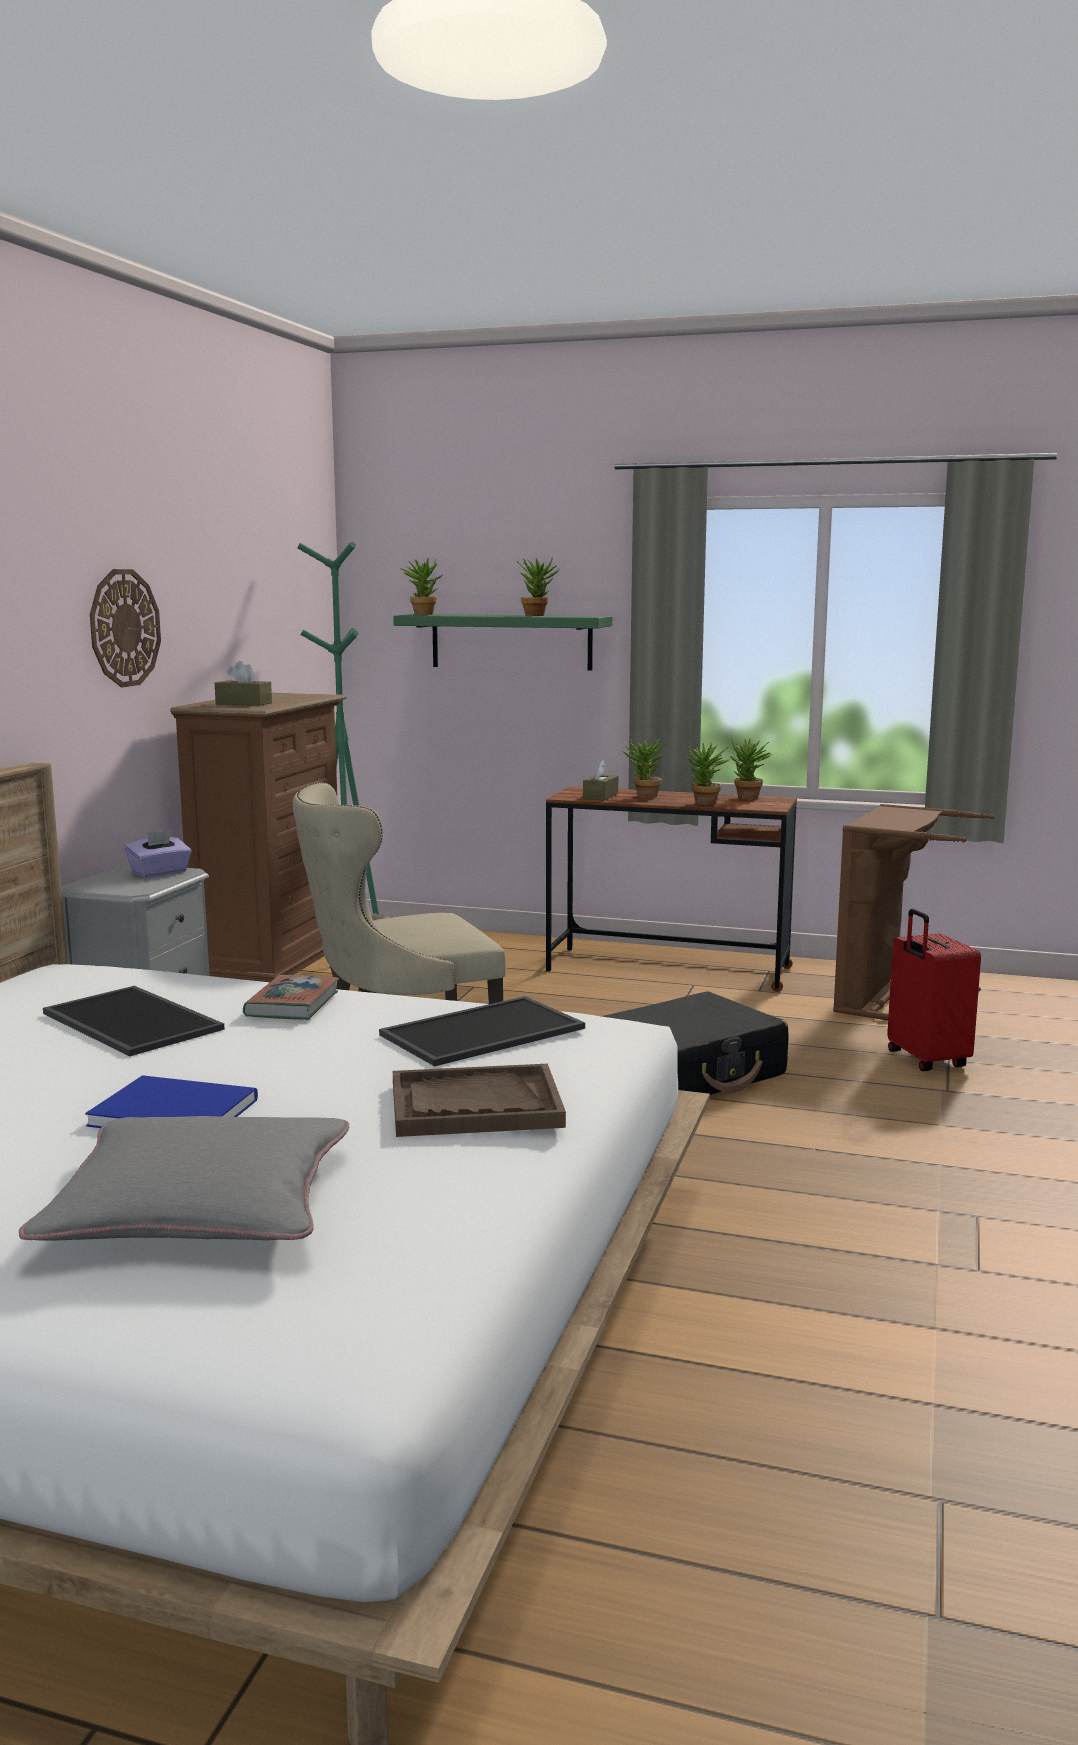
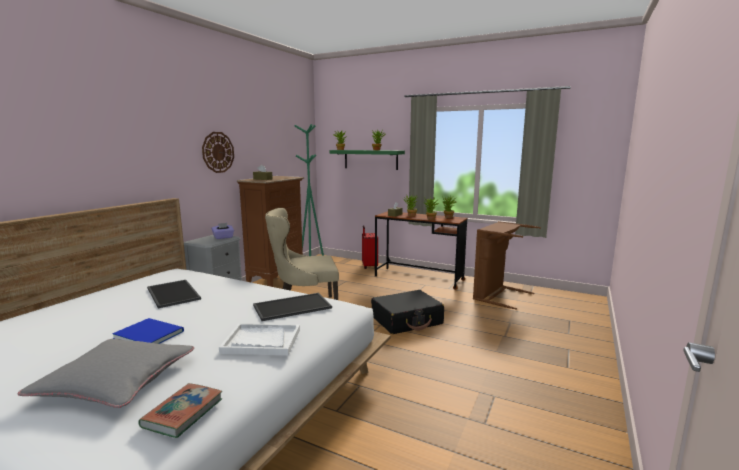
camera: 10 degrees right, 0 degrees up
(292, 1004) = (234, 290): book -> book (183, 413)
(475, 1106) = (261, 341): brown tray -> white tray
(925, 1060) = (501, 322): red suitcase -> red suitcase (369, 266)

